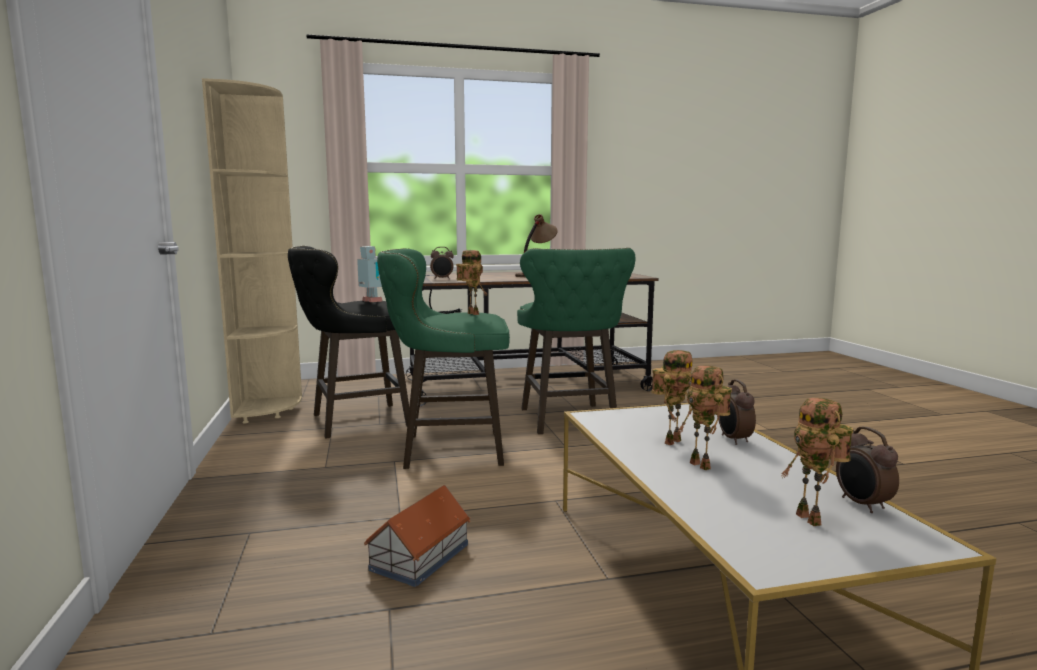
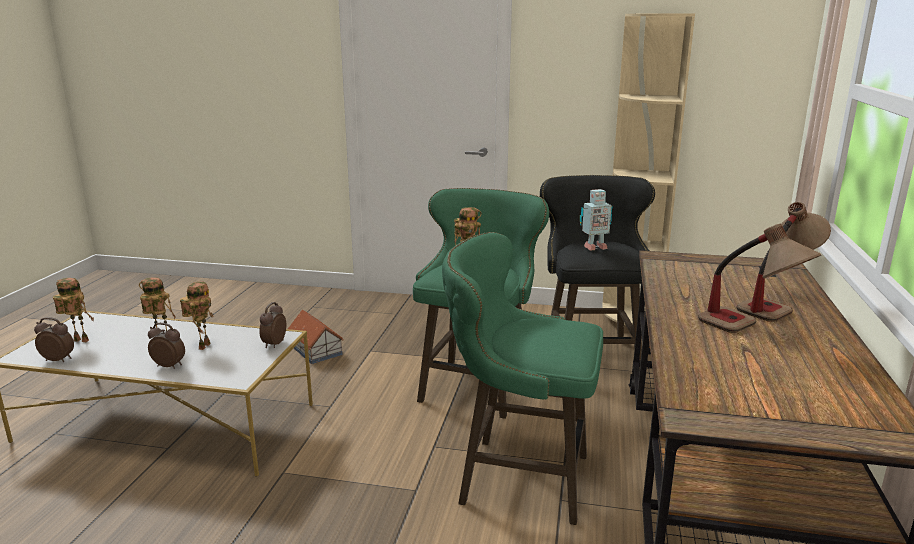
camera: 115 degrees right, 10 degrees up
(442, 279) = (693, 267): alarm clock -> alarm clock (273, 344)
(493, 274) = (776, 305): none -> table lamp
(671, 441) = (203, 345): toy robot -> toy robot turned 150 degrees counterclockwise

